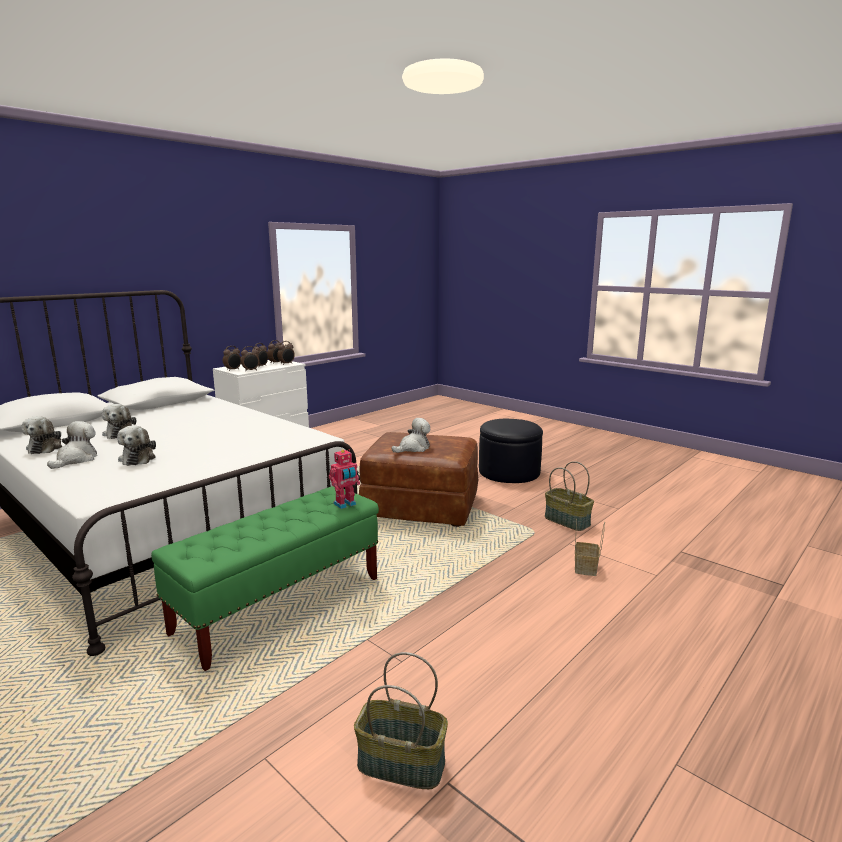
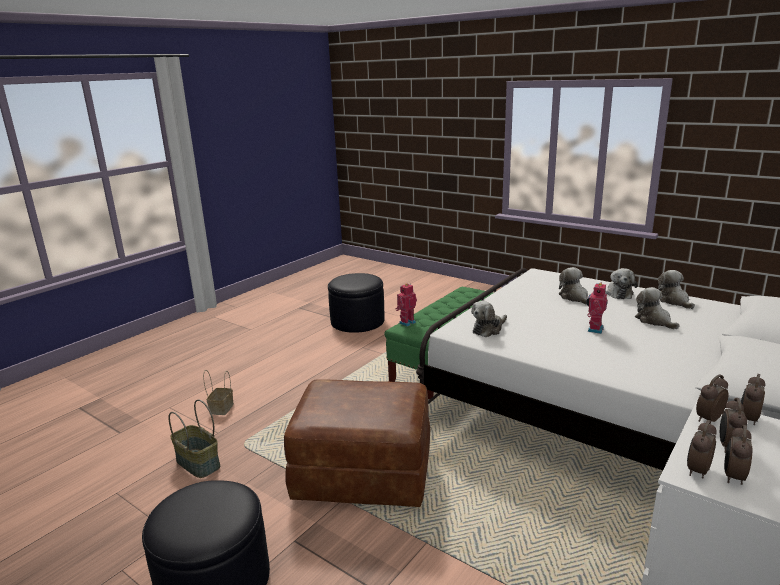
camera: 175 degrees right, 5 degrees up
(190, 431) = (594, 329): none -> toy robot
(400, 765) = (357, 321): basket -> black ottoman
(413, 448) = (367, 390): plush toy -> plush toy (488, 329)

